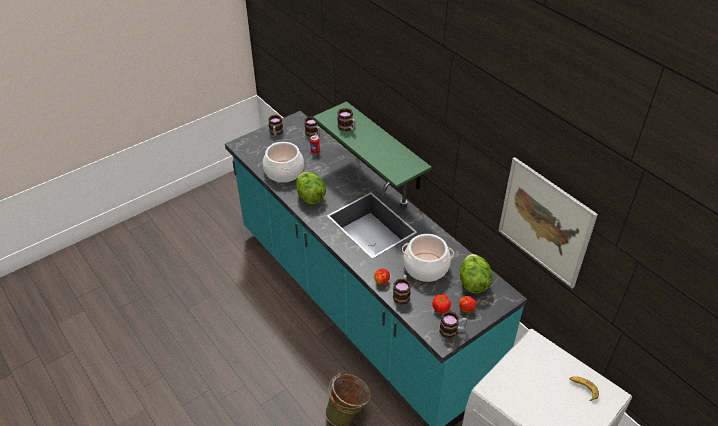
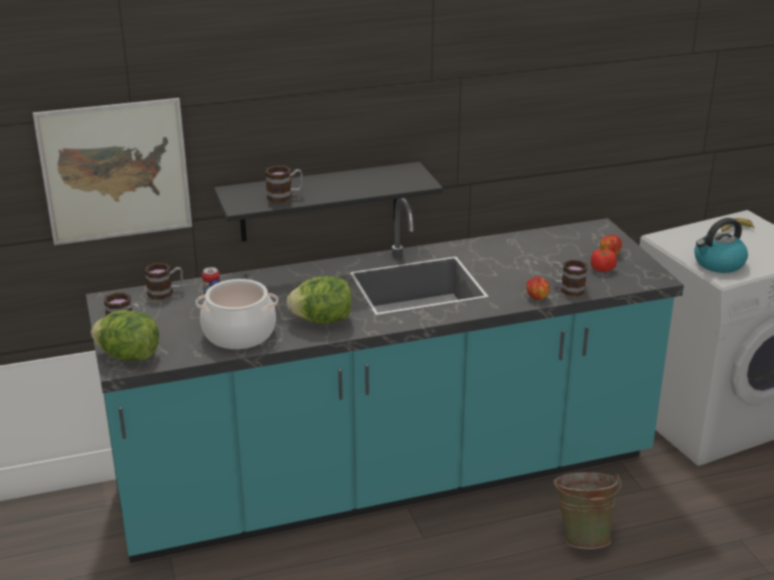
camera: 70 degrees left, 15 degrees down
(386, 147) = (320, 202): green shelf -> black shelf
(425, 267) = (526, 264): cooking pot -> none
(452, 330) = (642, 269): mug -> none
(473, 283) = (568, 241): lettuce -> lettuce (129, 356)
(511, 382) = (718, 264): none -> kettle
(544, 222) = (609, 95): picture -> picture (115, 171)

